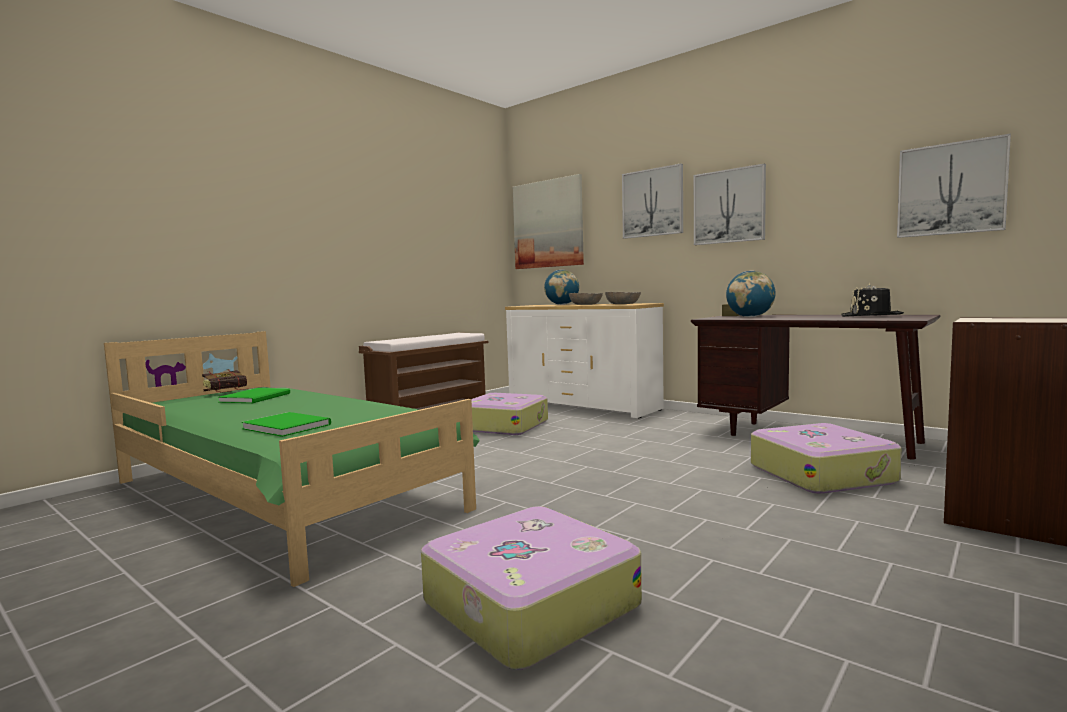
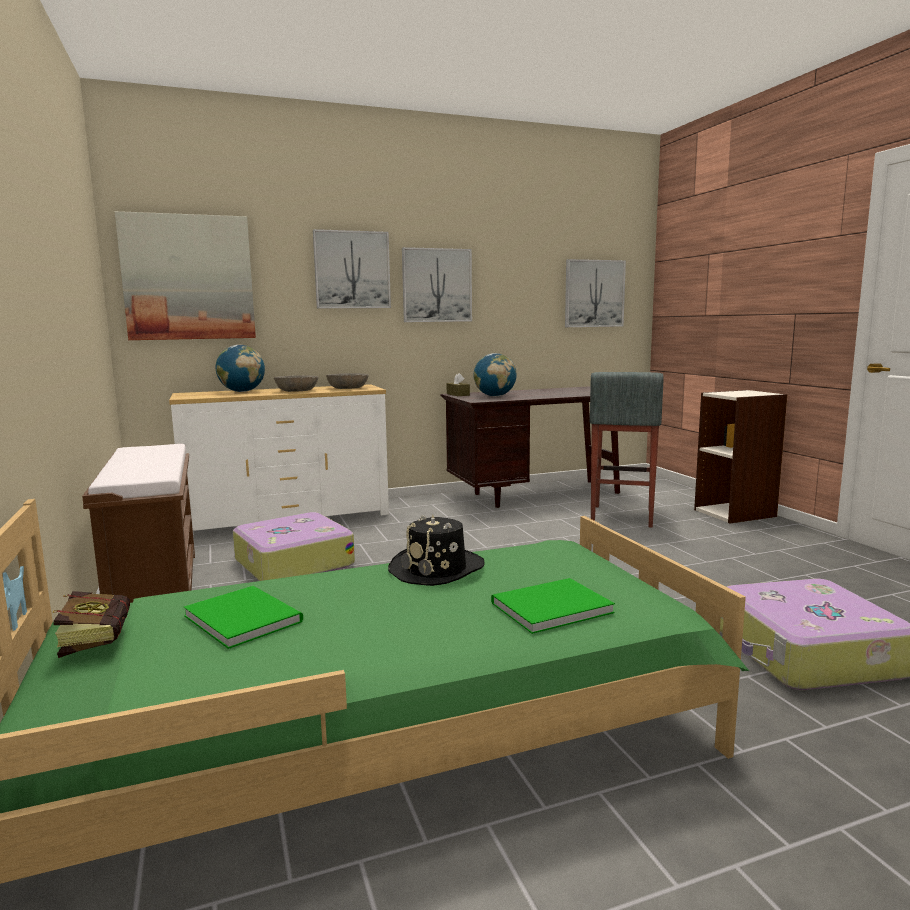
camera: 60 degrees left, 5 degrees up
(821, 474) = (621, 516): suitcase -> grey stool
(871, 316) = (569, 390): black hat -> black hat (437, 569)

